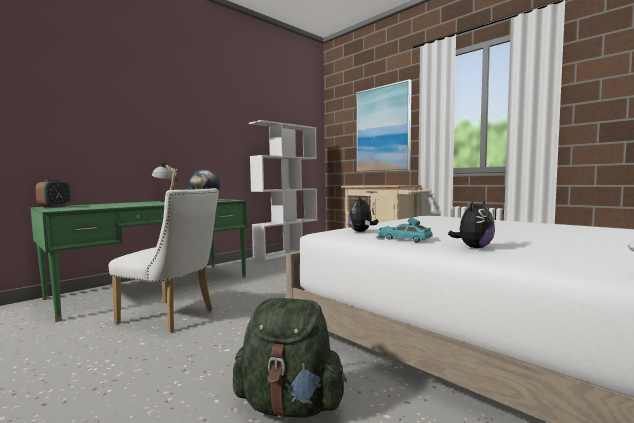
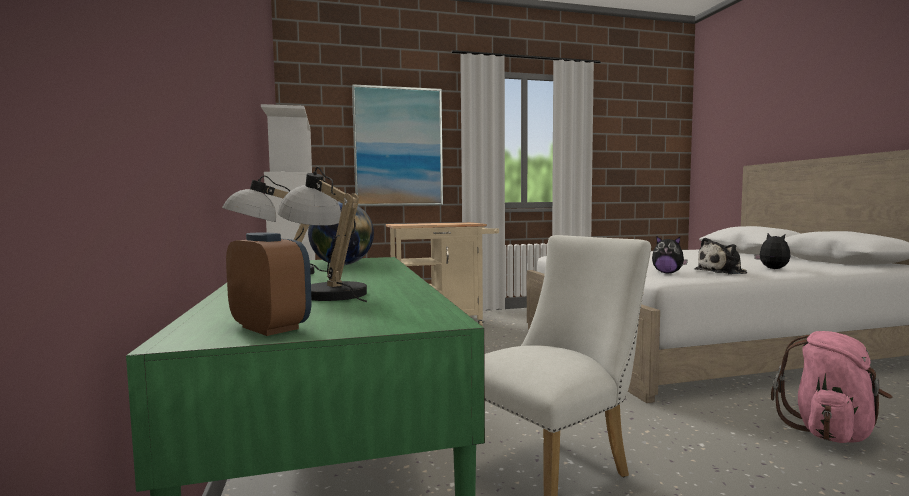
camera: 60 degrees left, 0 degrees up
(120, 204) = (325, 292): none -> table lamp
(290, 405) = (830, 432): green backpack -> pink backpack
(403, 239) = (723, 272): turquoise toy car -> plush toy

